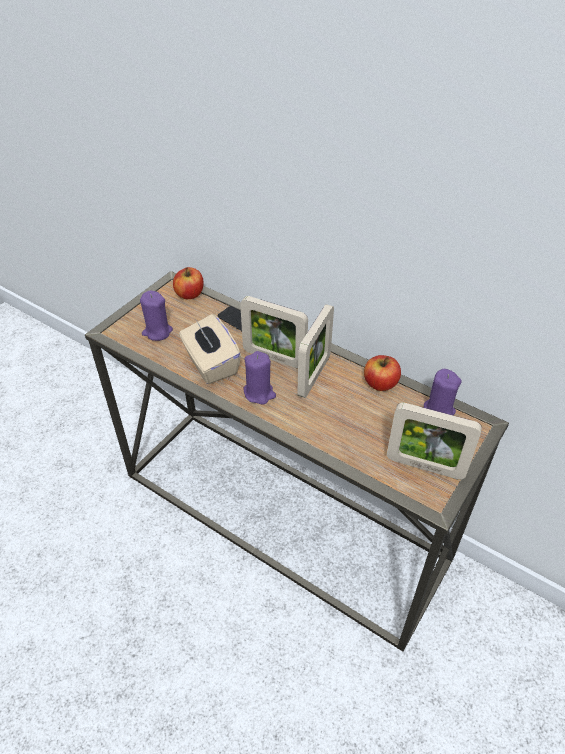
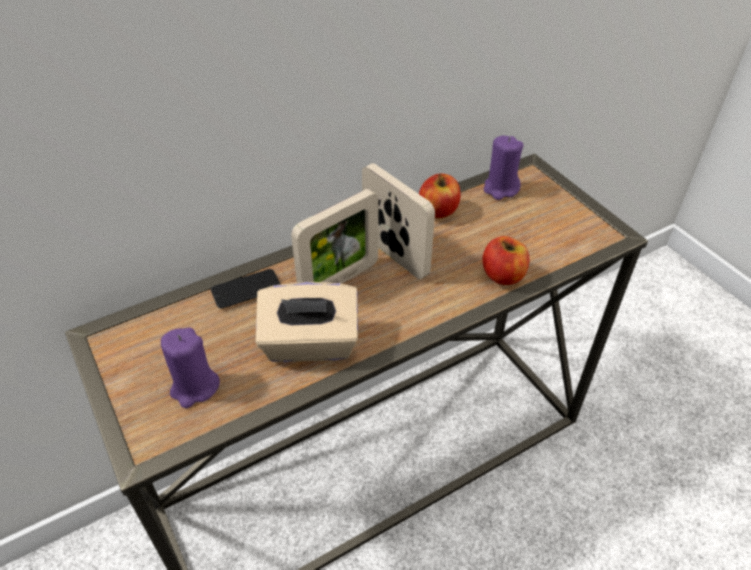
camera: 65 degrees left, 0 degrees up
(190, 294) = (143, 324): apple -> apple (503, 275)
(259, 393) = (394, 313): purple candle -> none
(425, 466) = (567, 224): picture frame -> none

